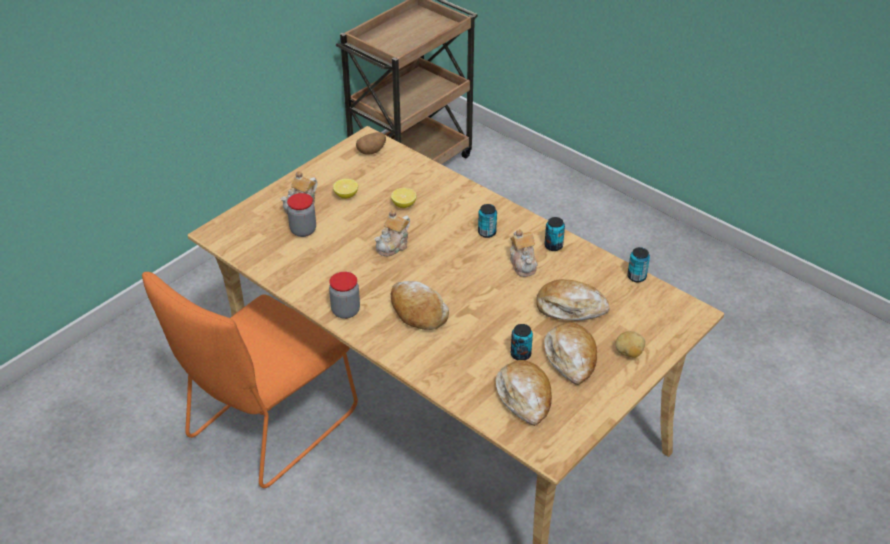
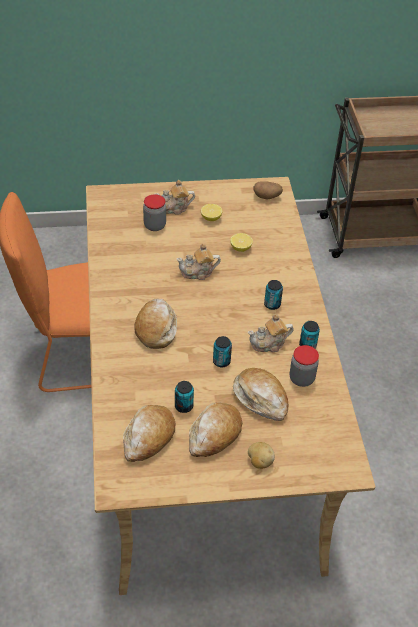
camera: 40 degrees right, 5 degrees up
(345, 311) = (113, 297): jar -> jar (301, 378)
(523, 263) = (269, 343): teapot -> teapot turned 45 degrees clockwise
(636, 277) = (340, 411): can -> can (221, 361)

